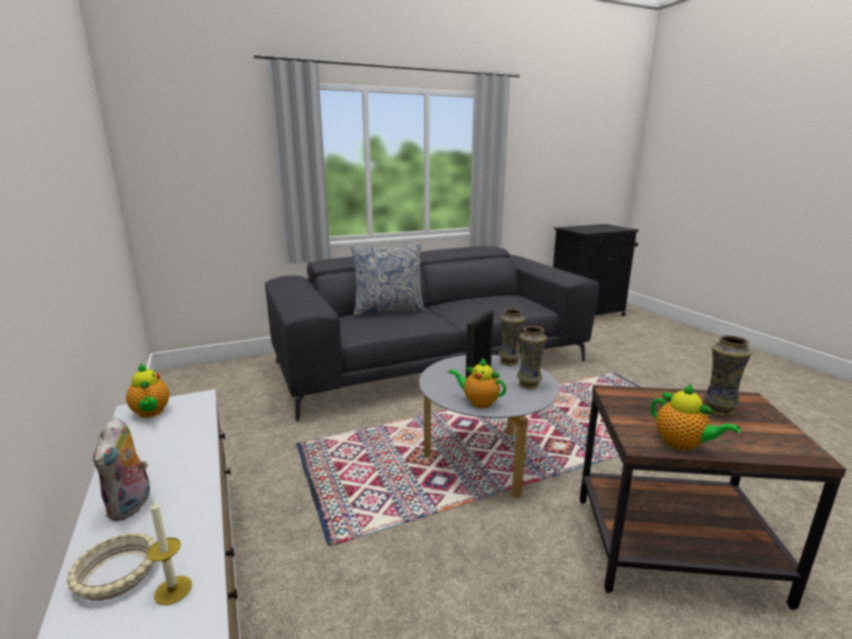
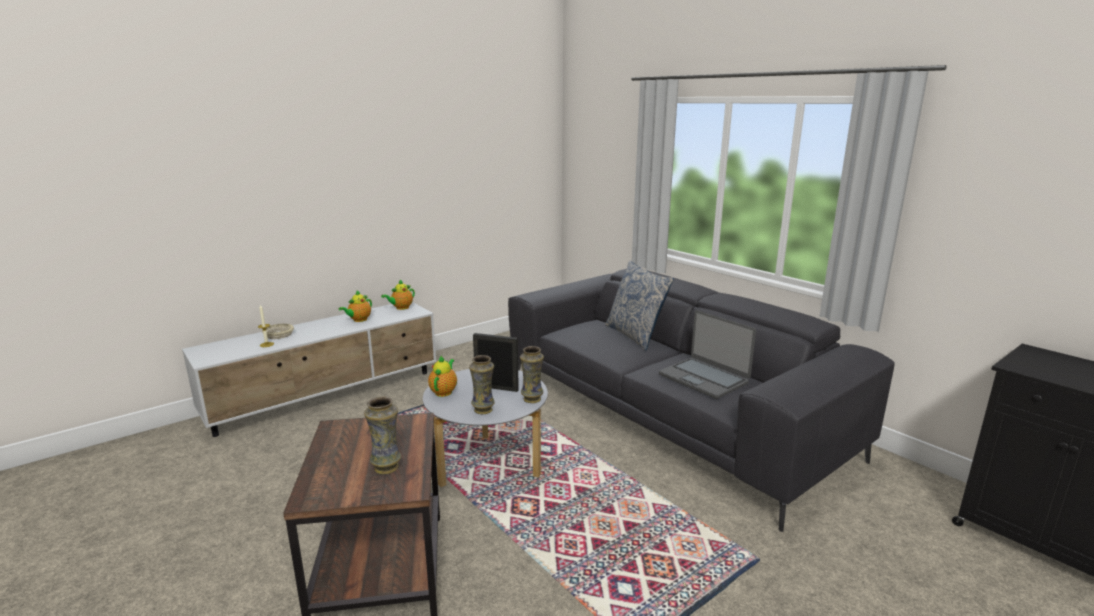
camera: 75 degrees right, 0 degrees up
(132, 506) = (320, 325): plush toy -> none
(489, 305) = (704, 378): none -> laptop
(682, 444) = (330, 442): teapot -> teapot (358, 320)

